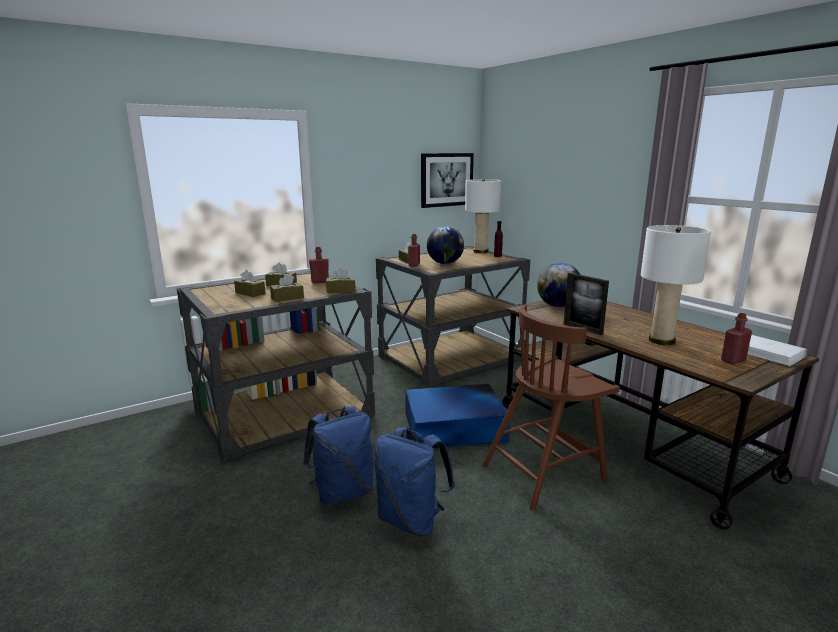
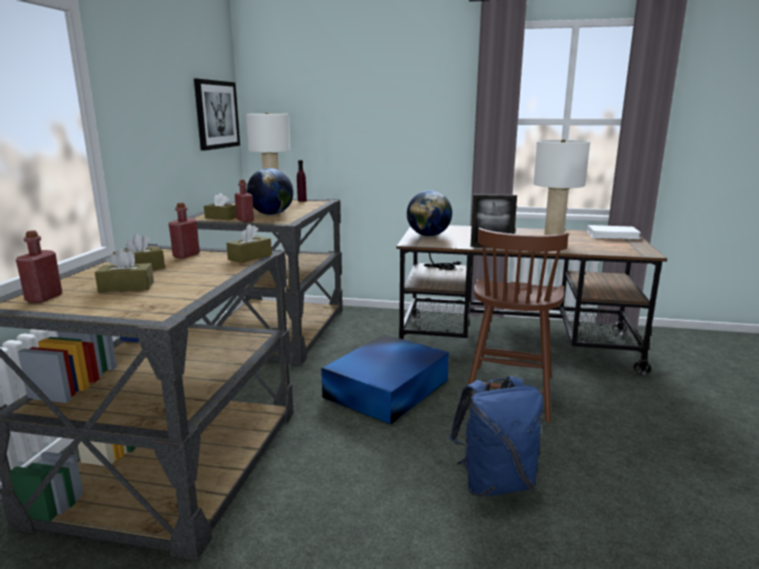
camera: 45 degrees left, 0 degrees up
(287, 298) = (204, 279): brown tissue box -> none
(342, 493) = (399, 500): blue backpack -> none
(733, 360) = (613, 244): red bottle -> red bottle (44, 298)

